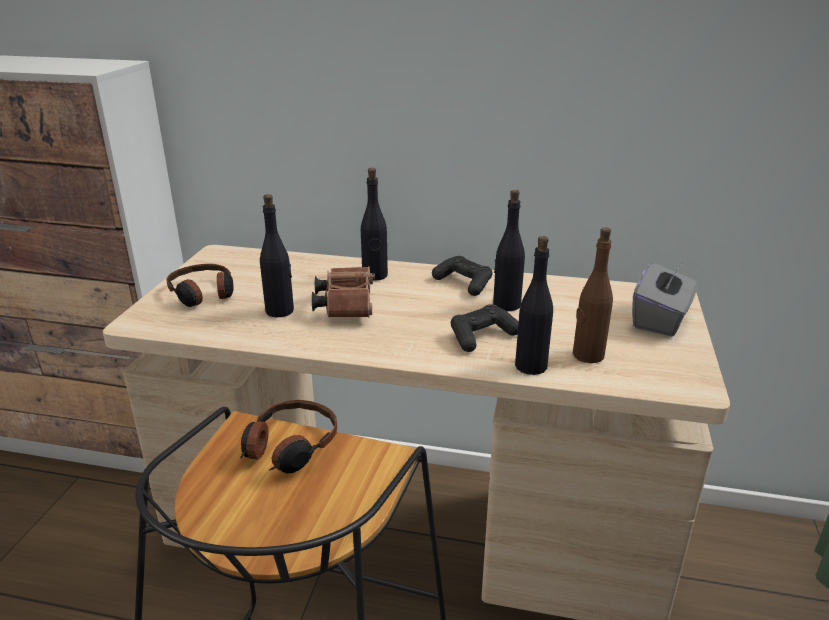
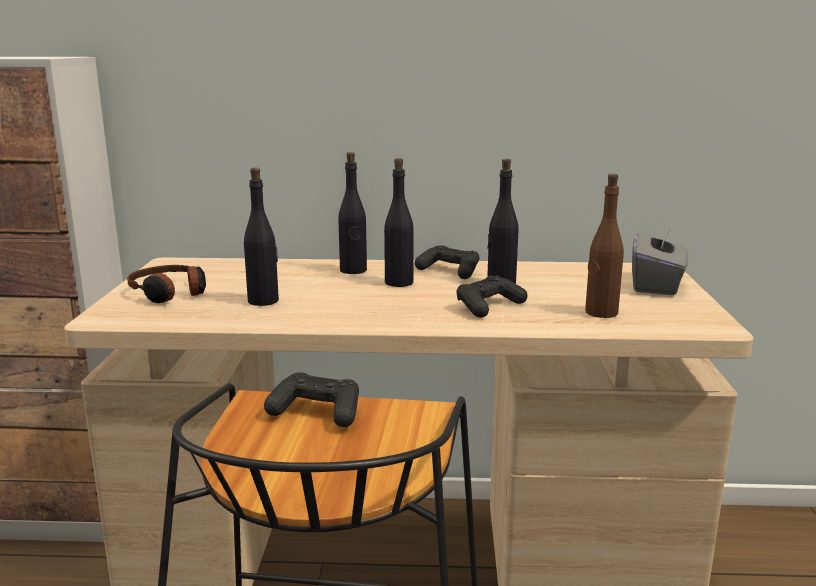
camera: 10 degrees left, 10 degrees down
(289, 447) = (316, 412): headphones -> black game controller
(346, 305) = (334, 293): brown binoculars -> none
(530, 366) = (549, 323): black bottle -> black bottle (398, 282)

